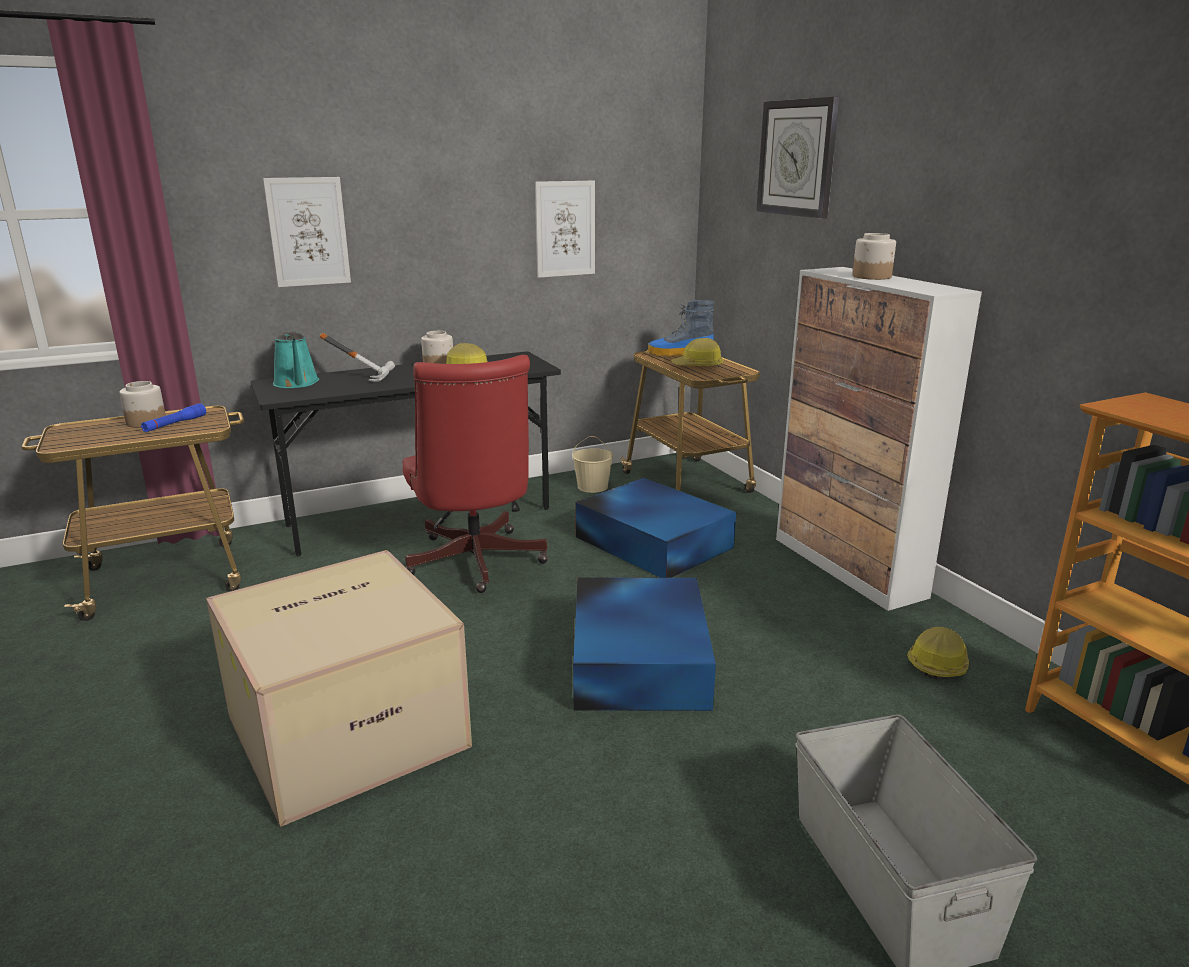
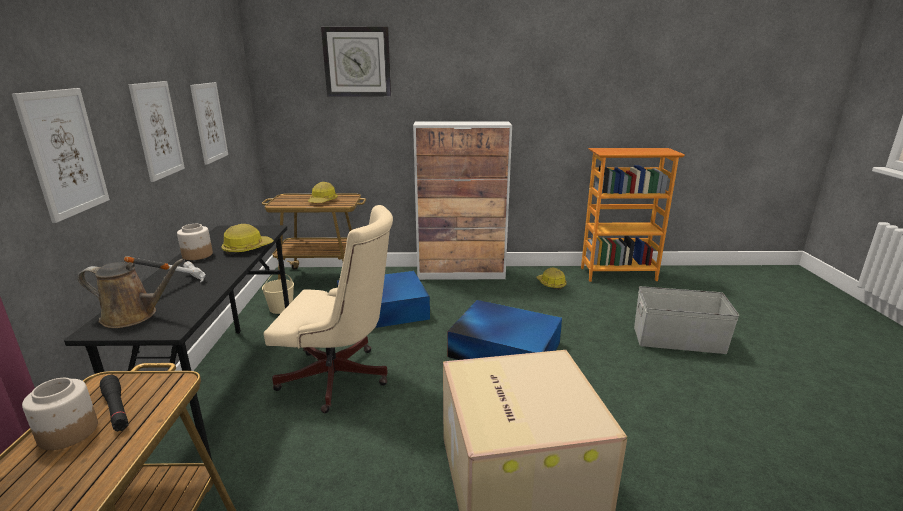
camera: 65 degrees left, 0 degrees up
(175, 424) = (116, 409): blue flashlight -> black flashlight
(297, 383) = (134, 316): turquoise watering can -> brown watering can
(453, 227) = (157, 130): none -> picture
(475, 564) = (340, 379): red office chair -> beige office chair
(679, 354) = (292, 199): boot -> none
(872, 277) = (453, 122): jar -> none

